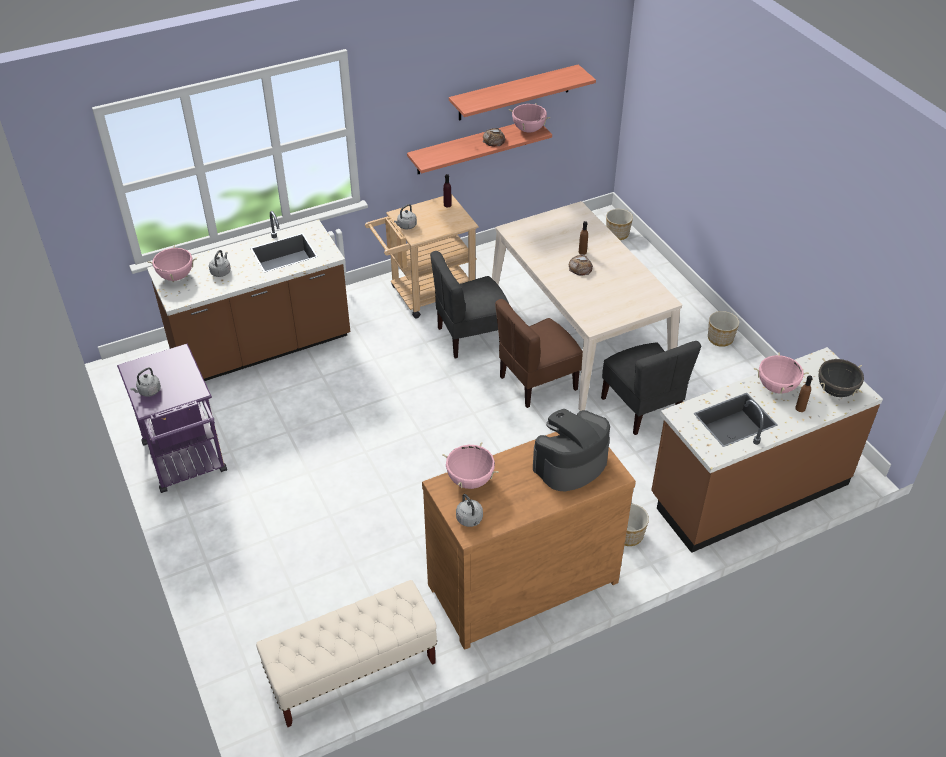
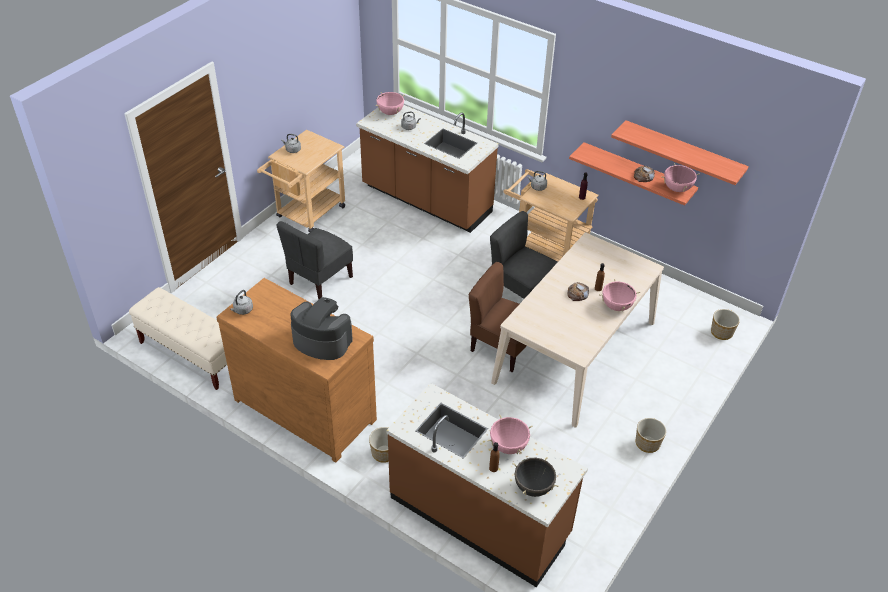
camera: 60 degrees right, 0 degrees up
(187, 462) = (307, 214): purple cart -> beige cart
(470, 480) = (277, 298): pink cooking pot -> pink cooking pot (616, 306)
(641, 408) = (522, 418): grey chair -> grey chair (320, 280)

